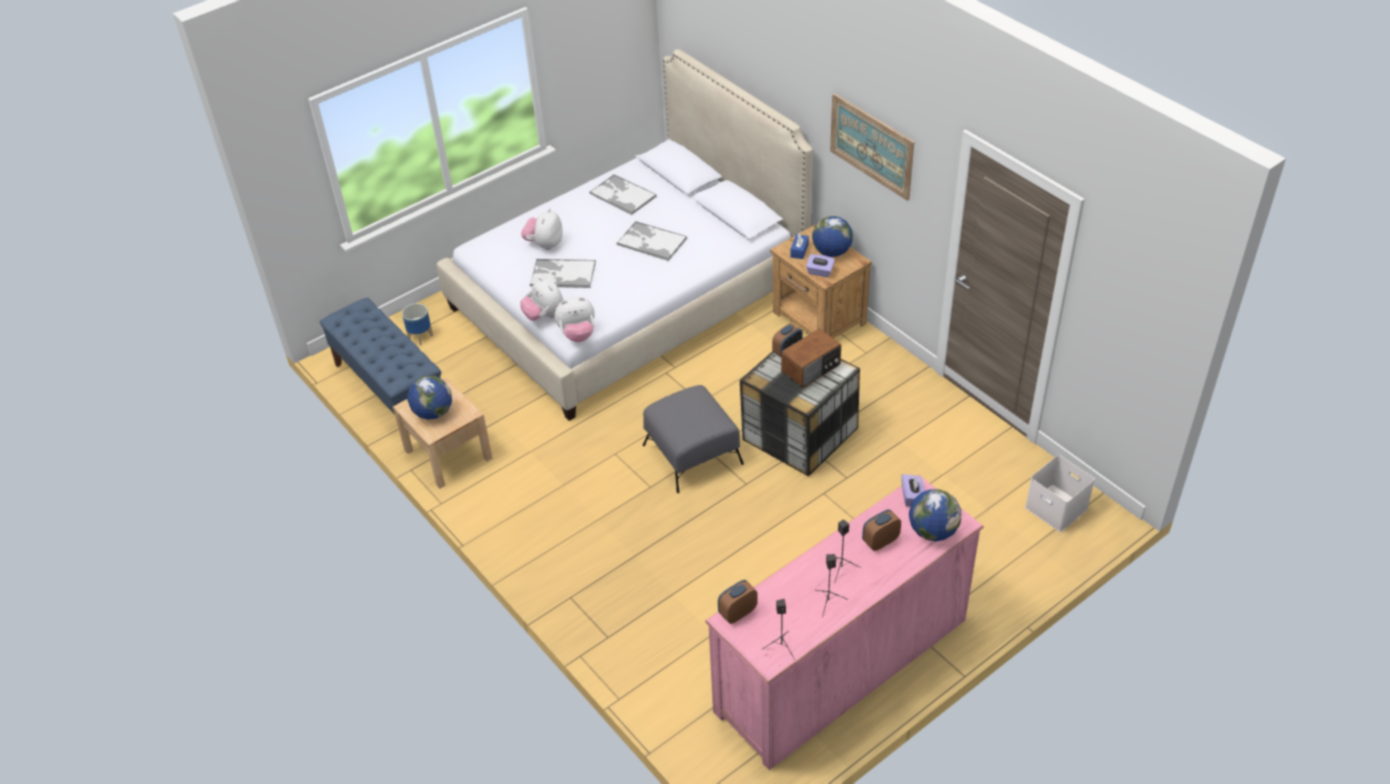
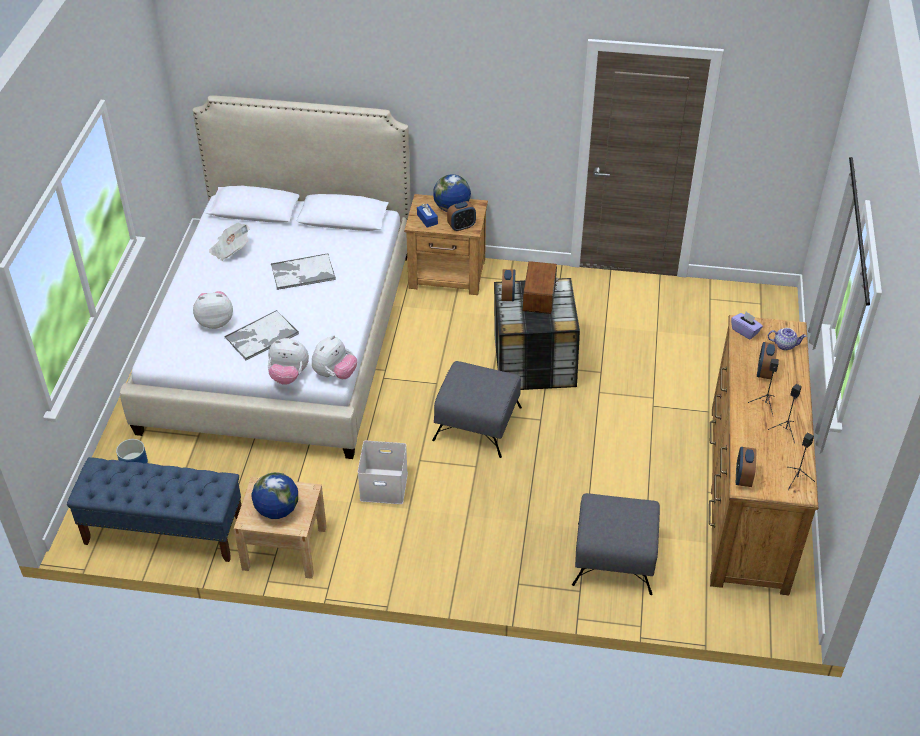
camera: 45 degrees left, 0 degrees up
(544, 244) = (215, 321): plush toy -> plush toy turned 105 degrees clockwise
(622, 195) = (230, 250): tray -> newspaper
(665, 633) = (615, 558): none -> grey ottoman
(819, 272) = (461, 226): purple tissue box -> alarm clock
(841, 665) = (747, 495): pink dresser -> brown dresser
(871, 146) = (478, 95): picture -> none
(932, 531) = (784, 345): globe -> teapot
(1057, 508) = (747, 309): white storage box -> white storage box (385, 485)

